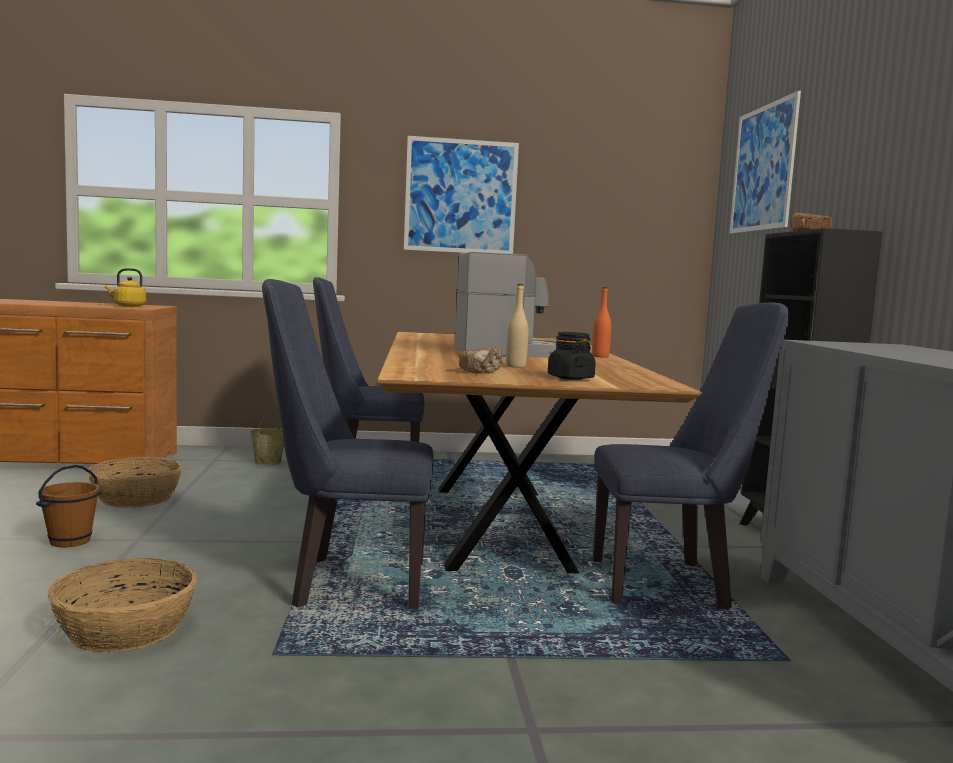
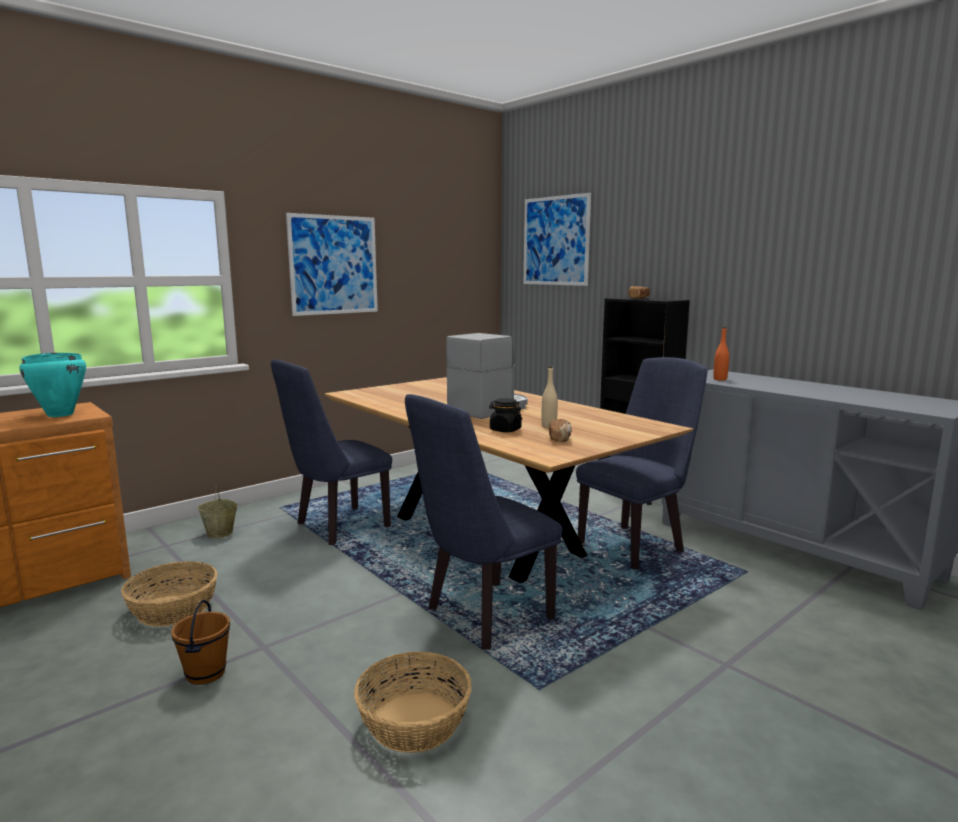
camera: 35 degrees left, 5 degrees up
(127, 306) = (60, 414): yellow kettle -> turquoise cooking pot
(570, 378) = (612, 432): black jar -> black jar (505, 430)
(600, 356) = (538, 399): orange bottle -> orange bottle (720, 379)

